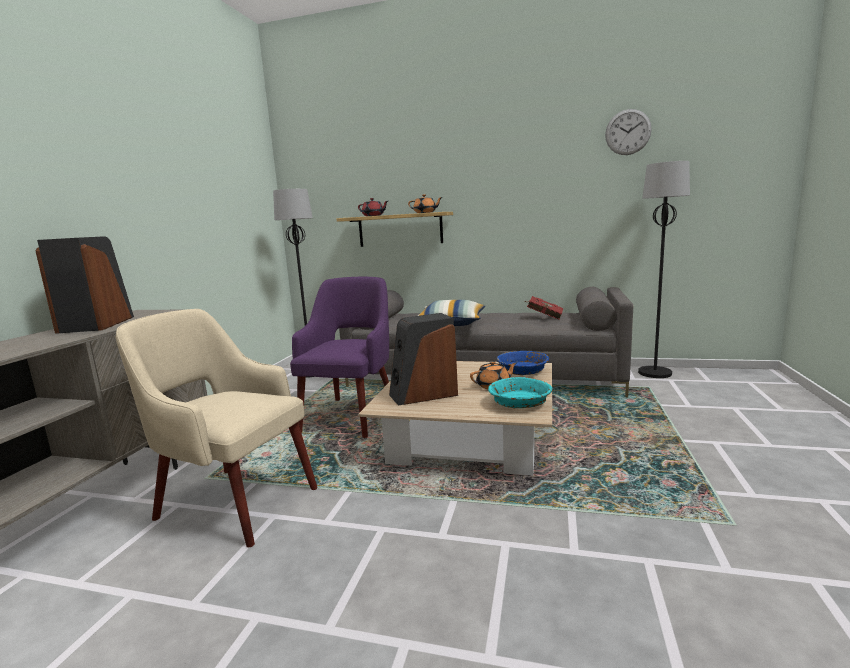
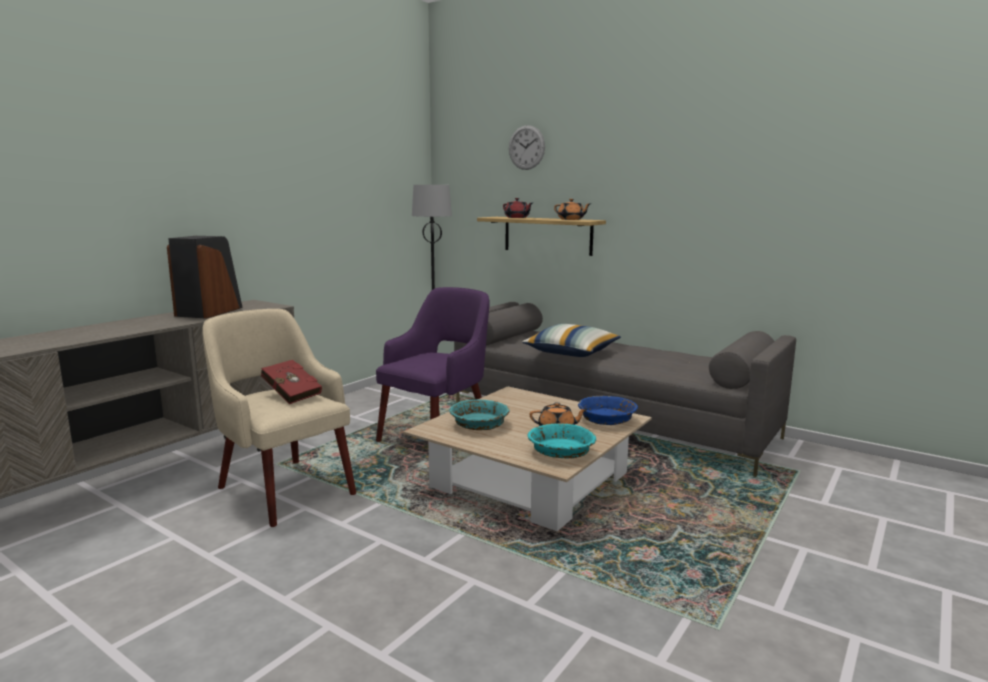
camera: 20 degrees right, 0 degrees up
(423, 394) = (479, 425): speaker -> turquoise bowl
(543, 317) = (684, 360): red book -> red book (291, 394)
(628, 132) = (825, 139): wall clock -> wall clock (526, 147)
(655, 373) = (828, 455): black floor lamp -> none

